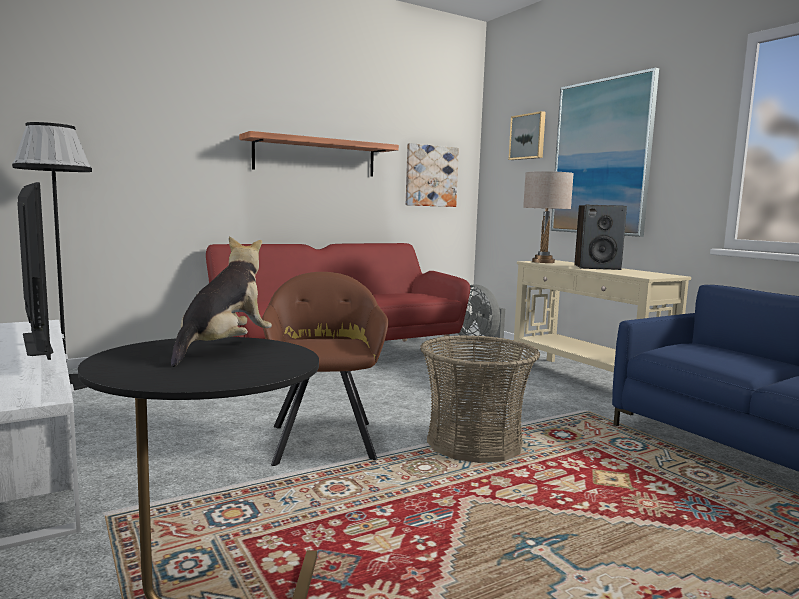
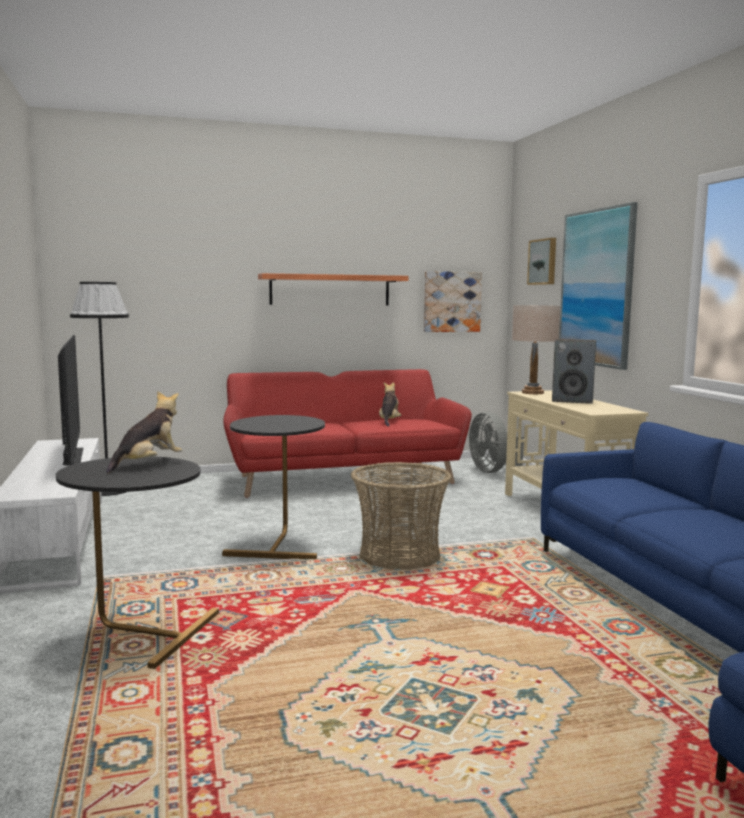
camera: 15 degrees right, 0 degrees up
(324, 439) = (279, 543): brown armchair -> black side table
(387, 295) = (389, 421): none -> plush toy

